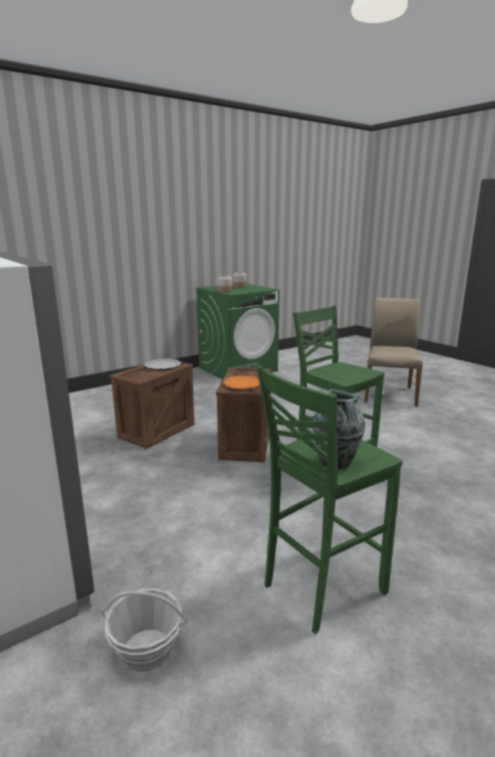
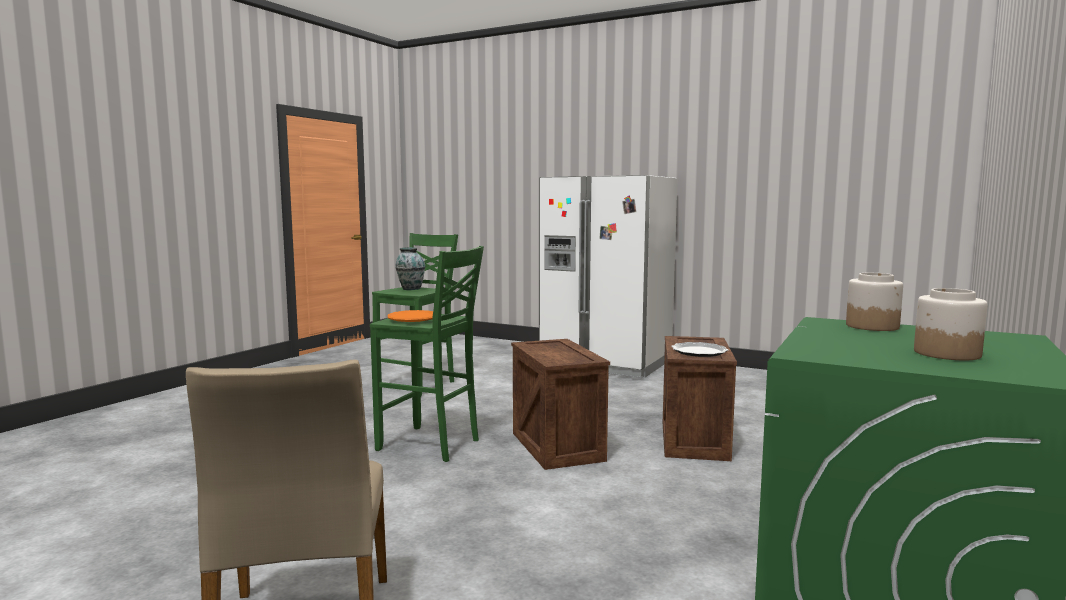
camera: 155 degrees right, 10 degrees down
(147, 650) = (497, 364): basket -> none
(242, 385) = (550, 345): orange plate -> orange plate (413, 320)

